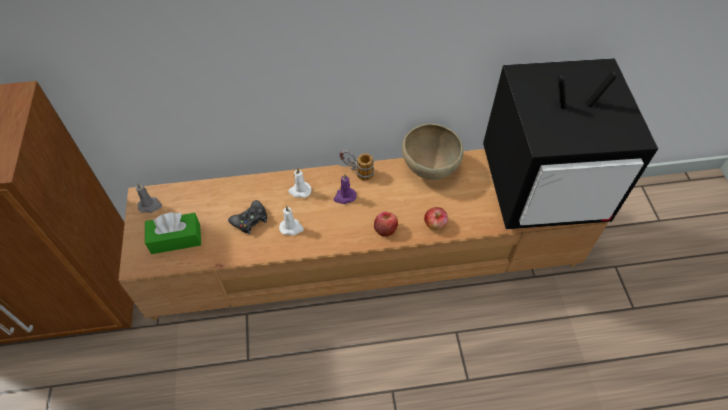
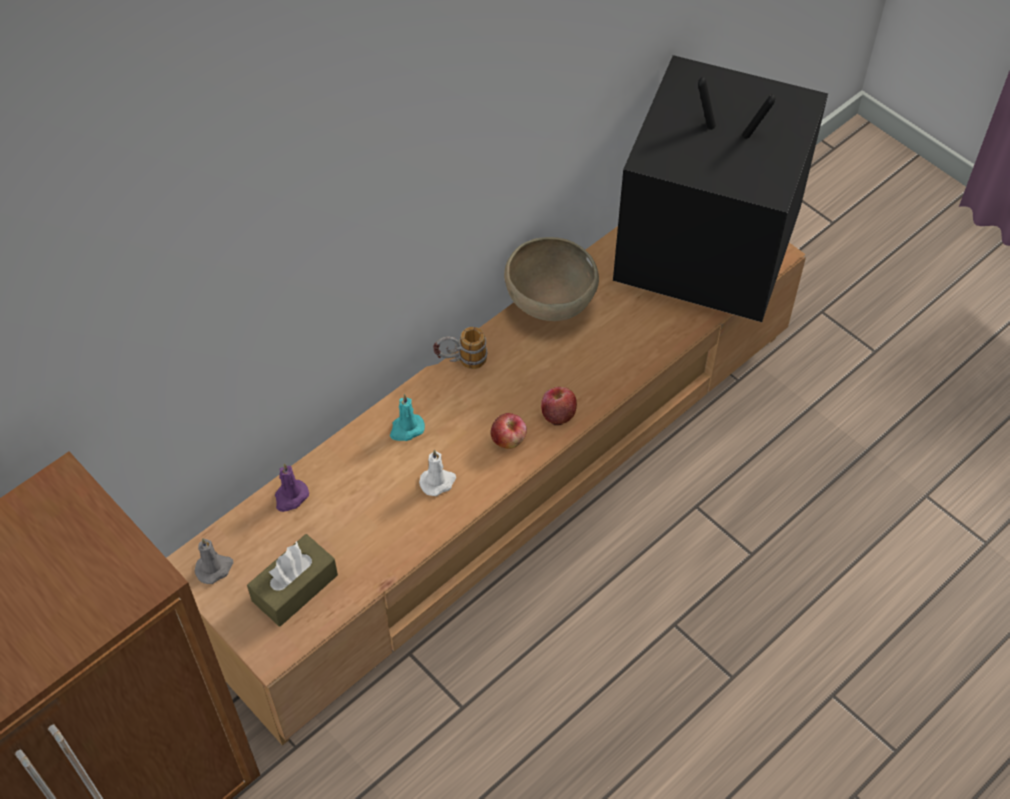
camera: 35 degrees left, 0 degrees up
(176, 239) = (295, 588): green tissue box -> brown tissue box
(250, 220) = (374, 504): black game controller -> none
(299, 191) = (406, 429): white candle -> turquoise candle
(344, 197) = (472, 403): purple candle -> purple candle (290, 497)
(435, 224) = (612, 372): apple -> apple (508, 439)
(544, 186) = (703, 251): television -> television turned 120 degrees counterclockwise

